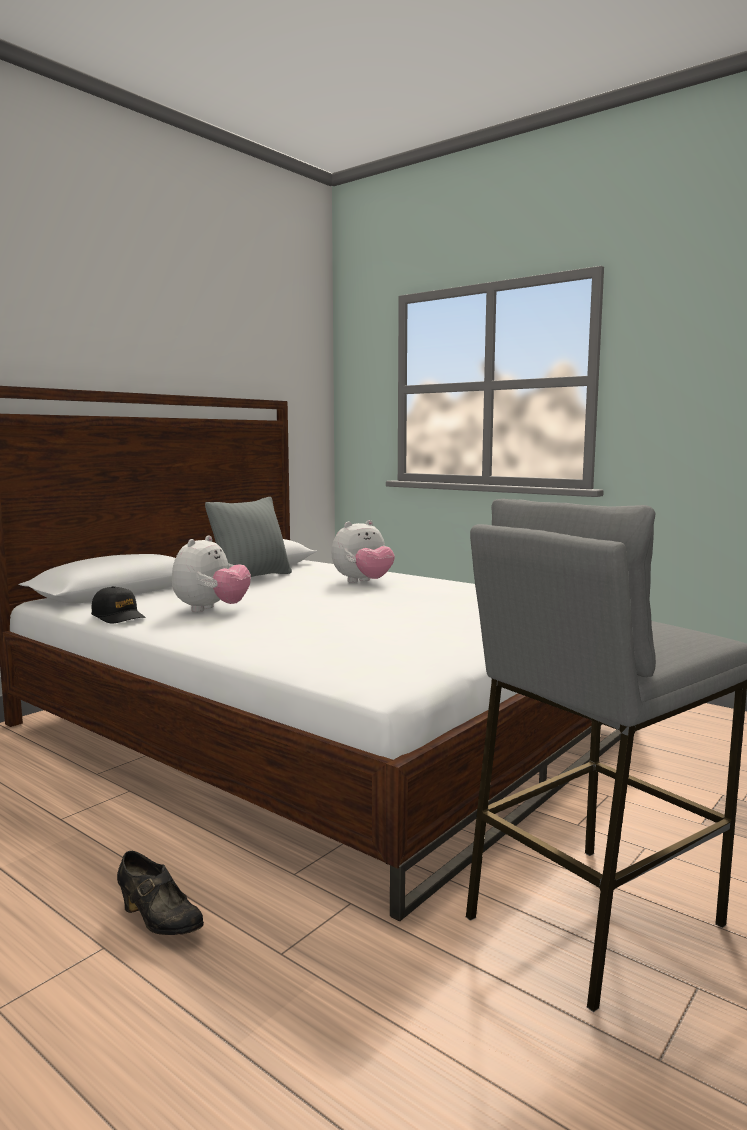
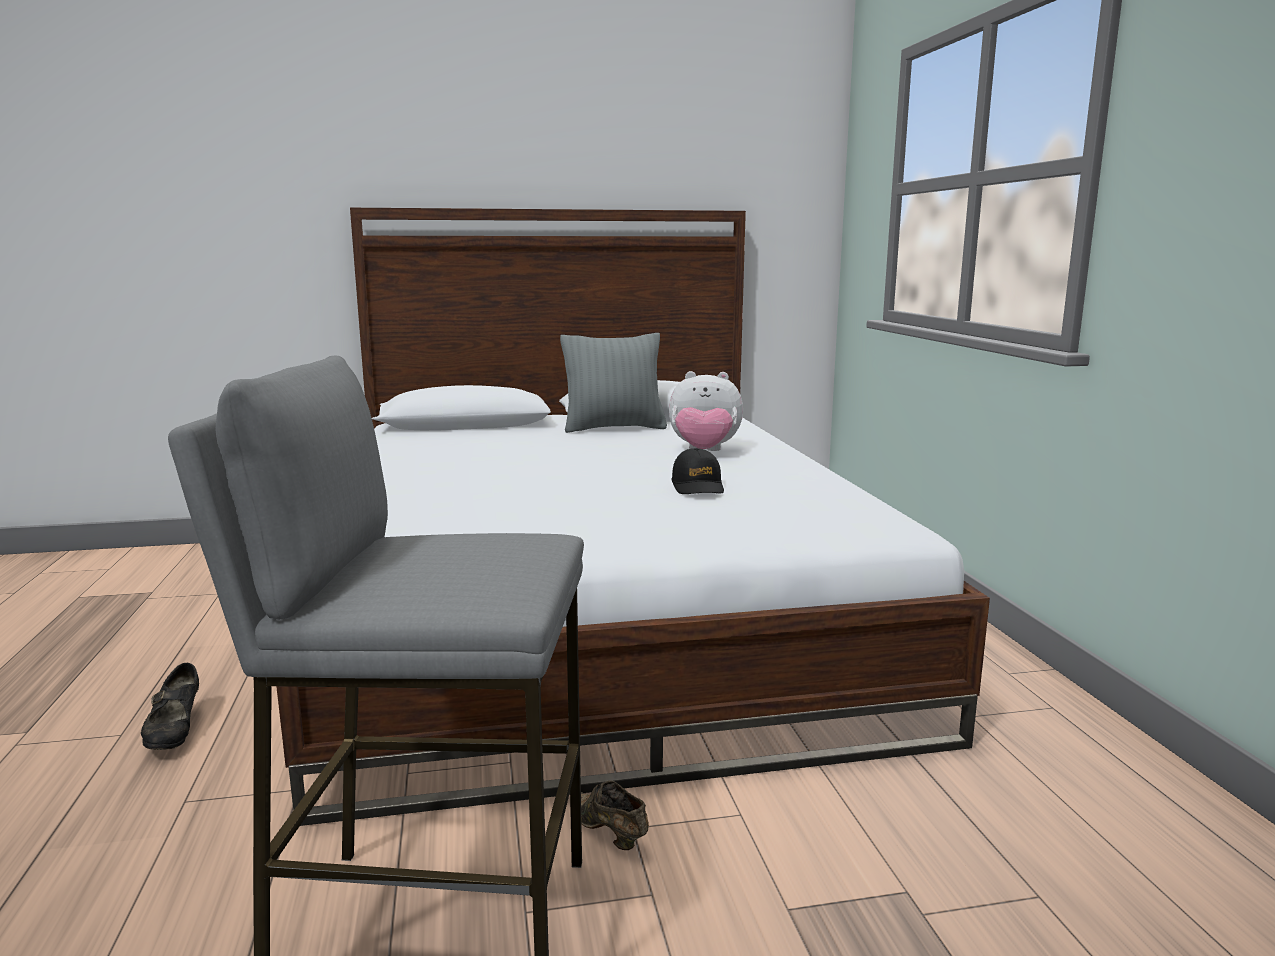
camera: 40 degrees right, 5 degrees up
(118, 617) = (392, 448): black cap -> black cap (697, 486)
(211, 610) = (475, 455): plush toy -> none
(573, 832) = (609, 833): none -> brown shoe

